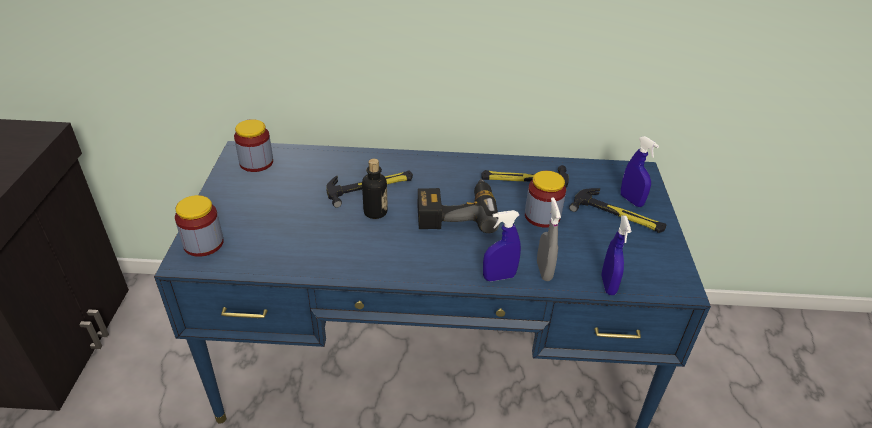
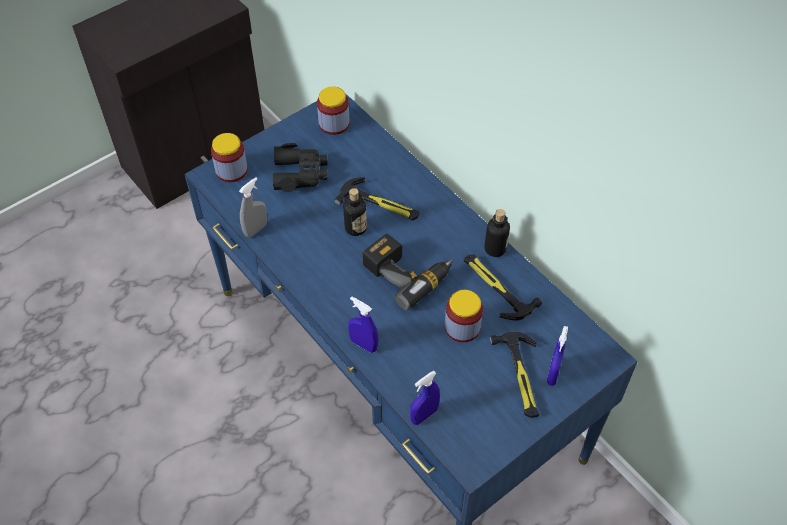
camera: 50 degrees right, 15 degrees up
(274, 207) = (300, 173): none -> black binoculars
(489, 161) = (495, 249): none -> bottle
(544, 271) = (398, 367): grey spray bottle -> grey spray bottle (256, 229)

